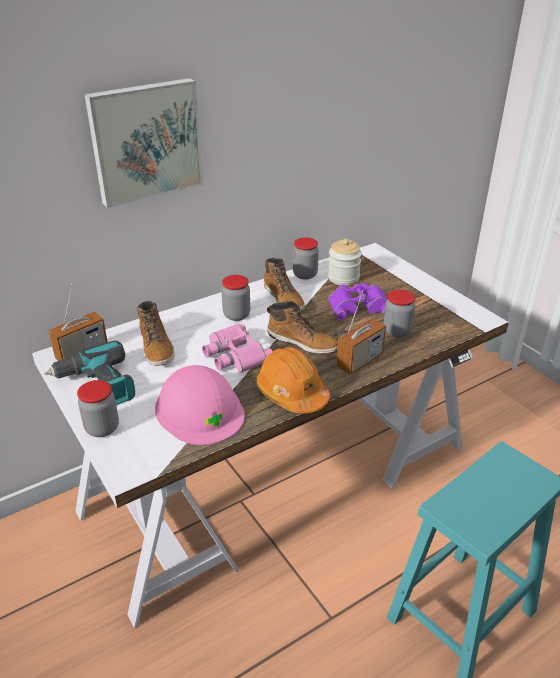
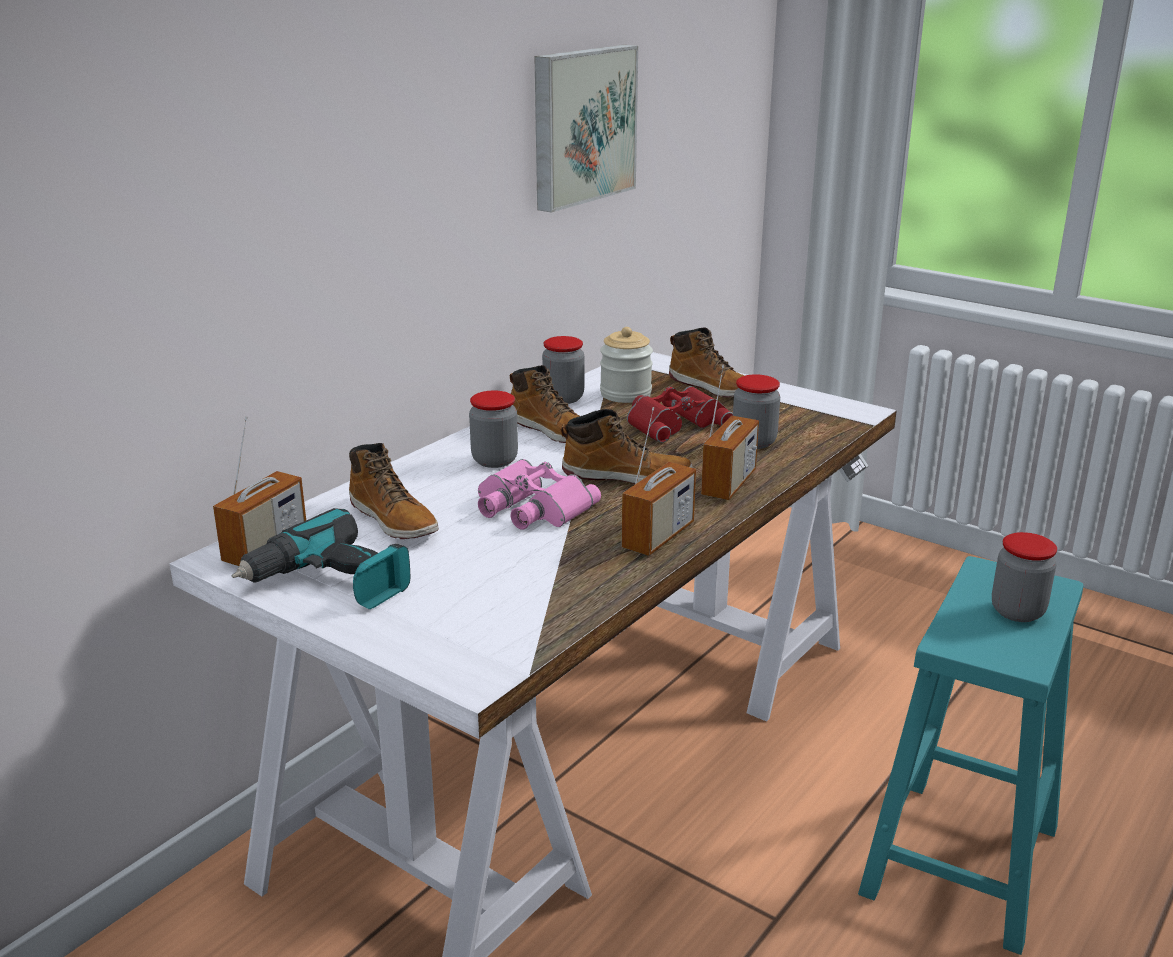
camera: 20 degrees left, 10 degrees down
(102, 428) = (384, 634): jar -> jar (1017, 611)
(145, 141) = (336, 171): picture -> picture (581, 125)
(199, 410) = (530, 582): pink hard hat -> none
(291, 393) = (658, 536): orange hard hat -> radio
(358, 306) = (674, 422): purple binoculars -> red binoculars
(401, 282) = (714, 387): none -> boot

